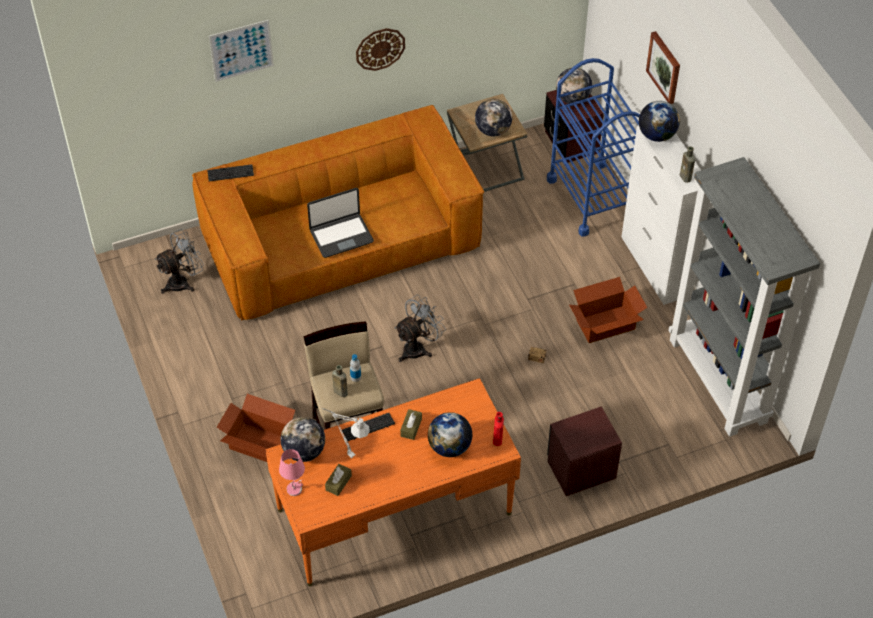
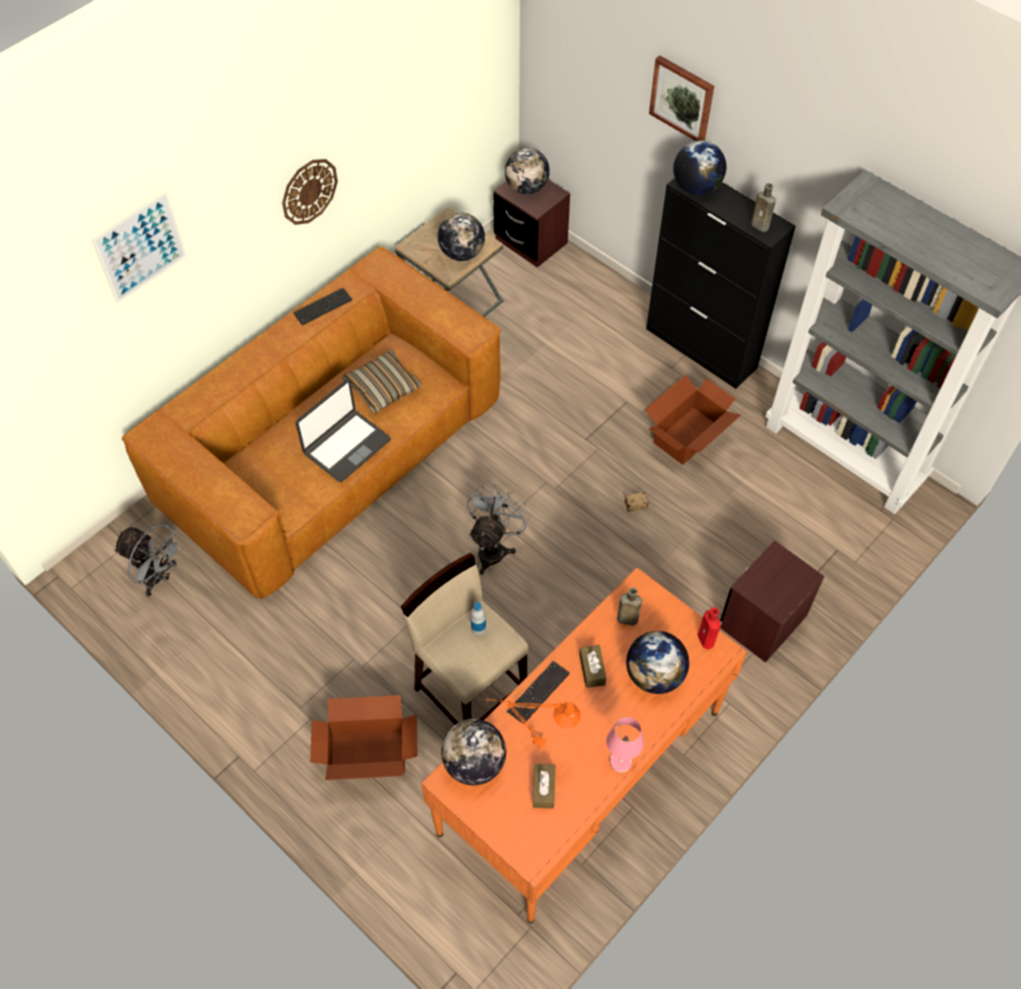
camera: 25 degrees left, 5 degrees up
(183, 282) = (159, 577): grey fan -> grey fan turned 90 degrees clockwise
(230, 173) = (173, 419): keyboard -> keyboard (323, 307)
(295, 489) = (491, 824): pink table lamp -> pink table lamp (621, 761)
(339, 391) = (469, 656): brown bottle -> brown bottle (625, 619)
(346, 452) = (529, 740): grey table lamp -> orange table lamp
(388, 205) = (383, 387): none -> pillow
(592, 198) = (589, 296): blue cart -> none
(655, 266) = (701, 348): white cabinet -> black cabinet

